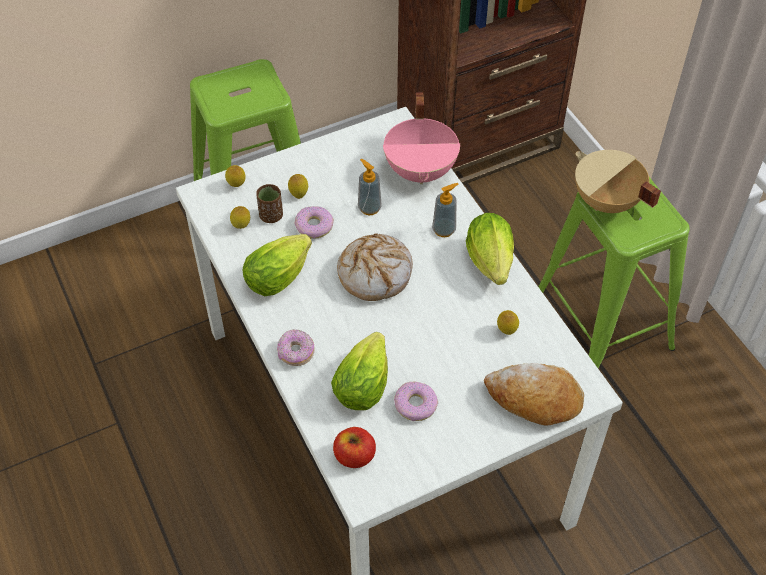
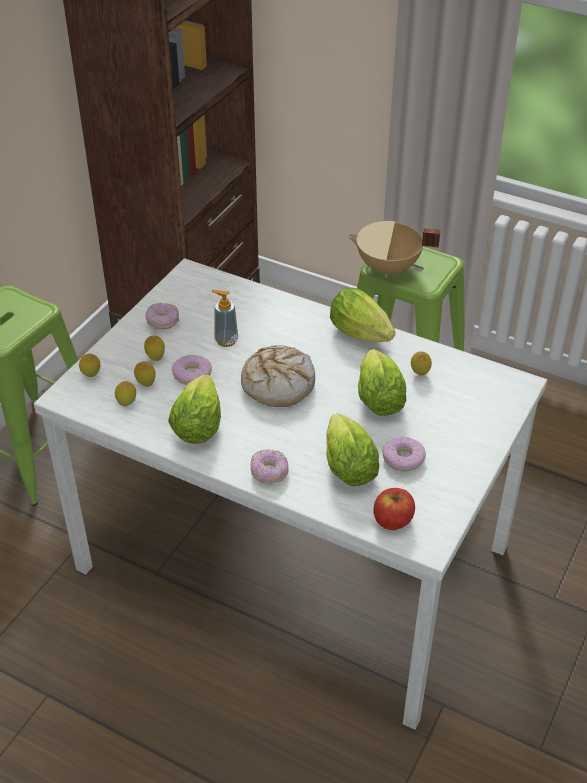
camera: 35 degrees left, 10 degrees down
(271, 216) = (146, 384): brown cup -> lemon
(333, 163) = (163, 322): none -> donut
(421, 170) = (243, 296): pink cooking pot -> none
(444, 229) = (302, 328): soap dispenser -> none
(449, 333) = (378, 396): none -> lettuce
(533, 399) = (485, 409): bread -> none

